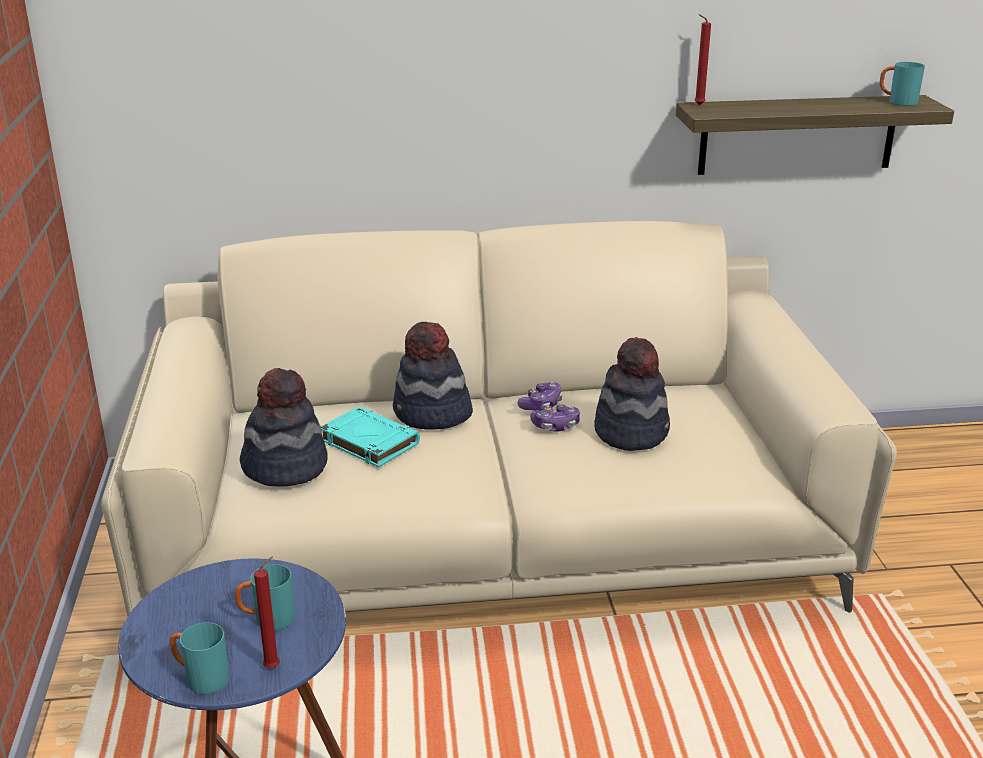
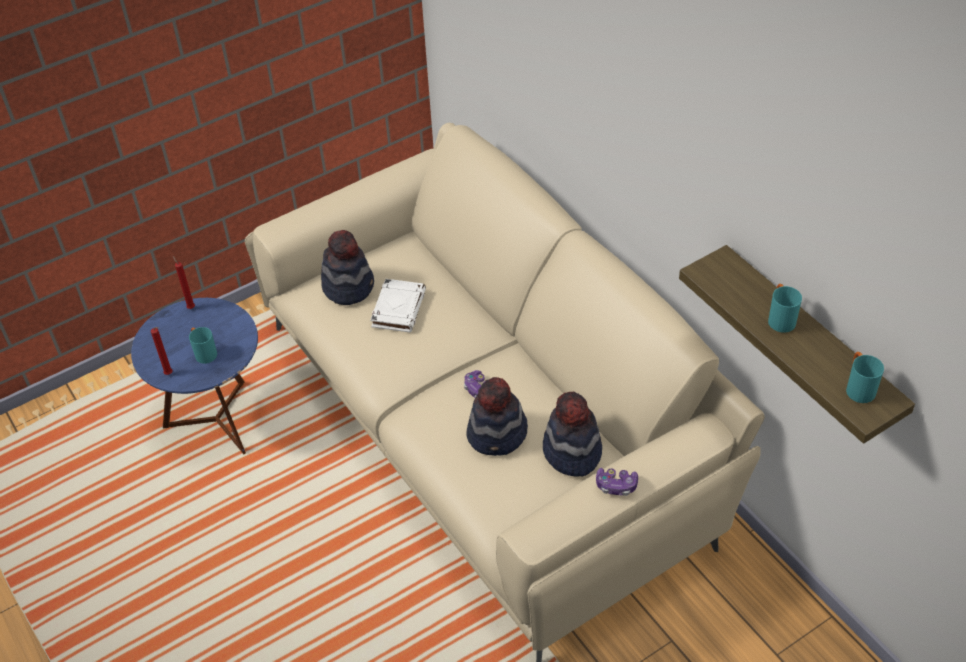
camera: 65 degrees right, 20 degrees up
(200, 678) = (149, 352): turquoise mug -> turquoise mug (780, 318)
(368, 442) = (398, 308): turquoise book -> white book
(432, 415) = (453, 322): hat -> hat (571, 452)
(541, 405) = (507, 372): game controller -> game controller (616, 485)
(697, 105) = (725, 259): red candle -> red candle (190, 307)

